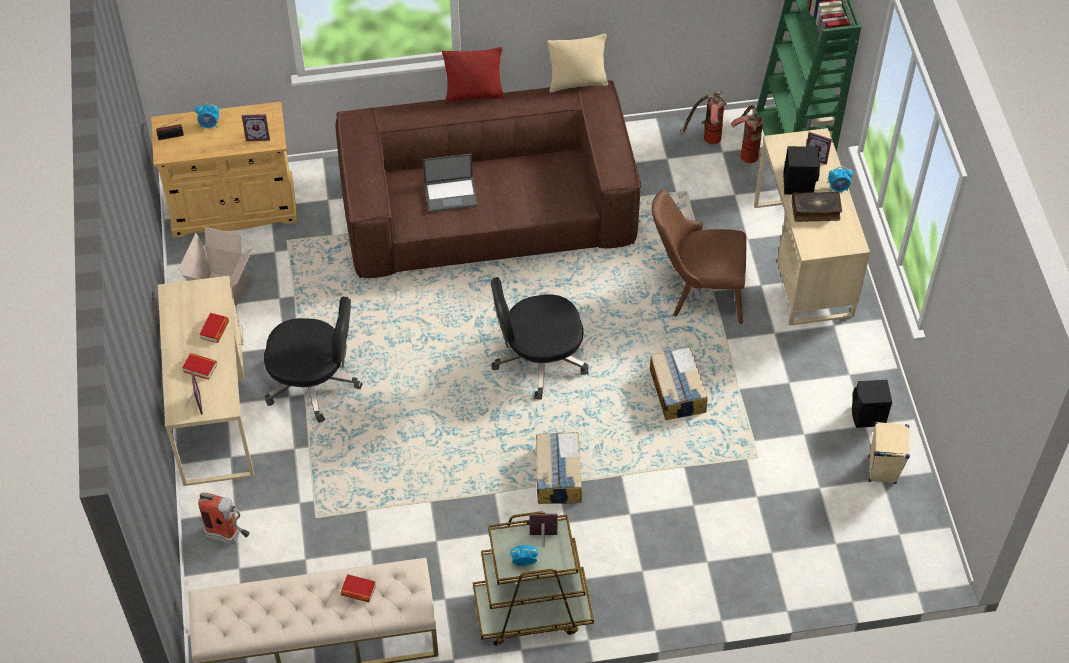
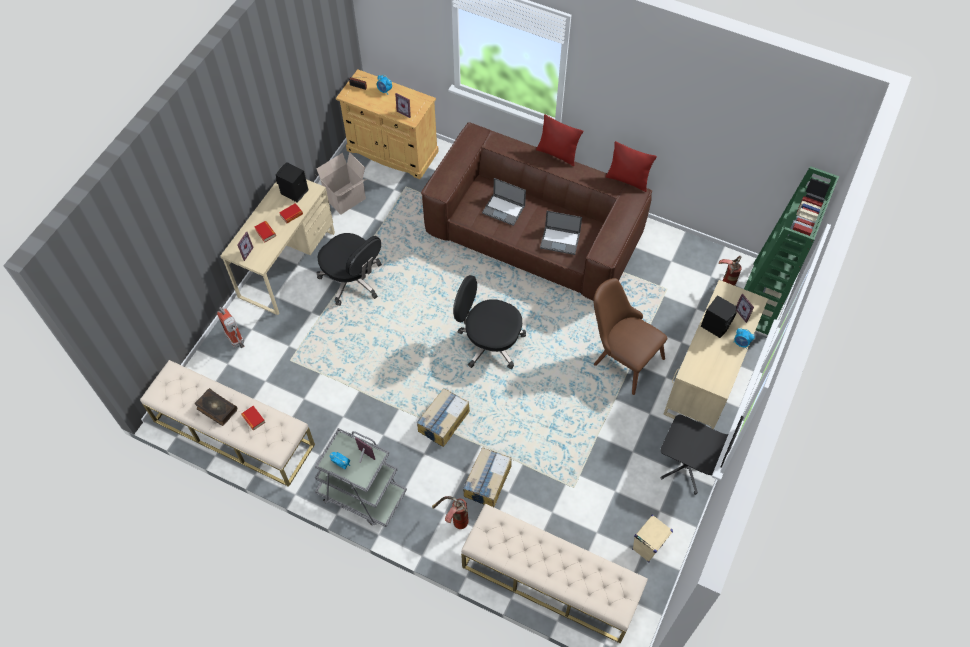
camera: 35 degrees right, 5 degrees up
(532, 610) = (361, 494): brown cart -> grey cart
(545, 193) = (560, 240): none -> laptop
(577, 83) = (627, 180): beige pillow -> red pillow
(677, 391) = (557, 413): cardboard box -> cardboard box (487, 481)
(706, 140) = (706, 263): fire extinguisher -> fire extinguisher (454, 521)
(812, 566) = (550, 580): none -> beige bench
(816, 210) = (713, 349): book -> book (216, 409)
(855, 362) = (687, 465): none -> black office chair
(868, 417) = (666, 506): black speaker -> black speaker (293, 192)

